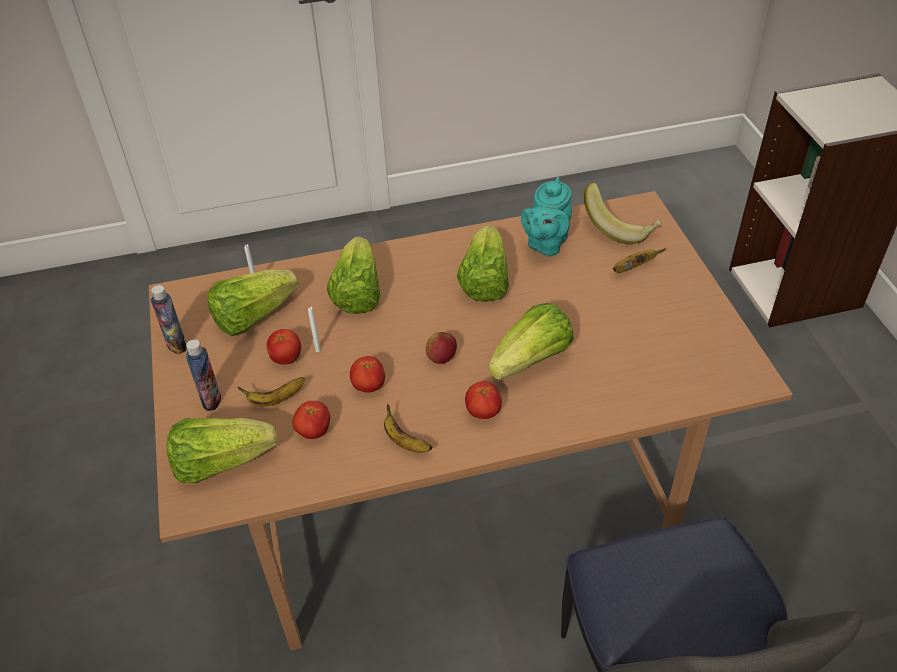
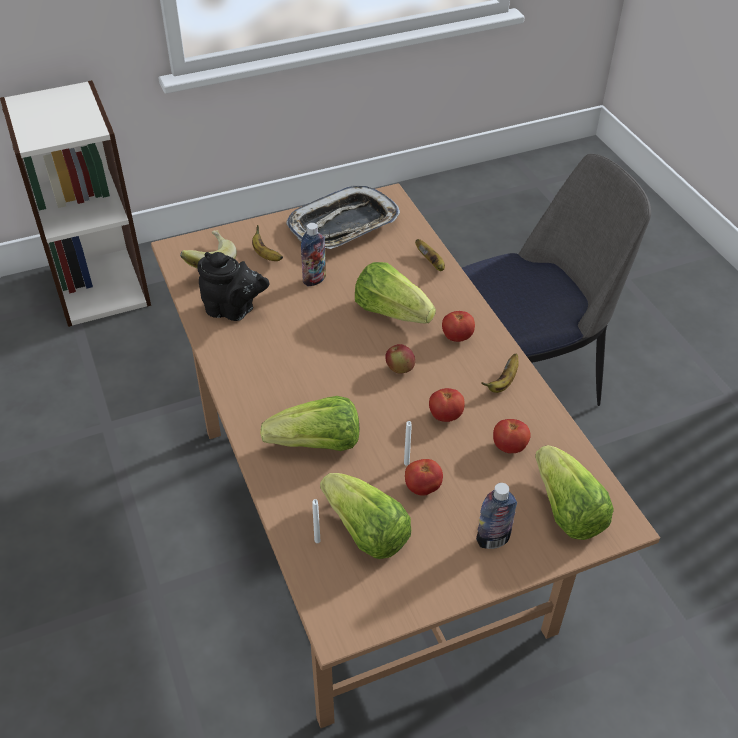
camera: 100 degrees left, 0 degrees up
(176, 344) = (422, 597): bottle -> bottle (314, 279)
(275, 399) = (479, 484): banana -> banana (431, 263)
(484, 281) = (291, 349): lettuce -> none
(545, 244) = (233, 310): turquoise teapot -> black teapot
(691, 332) = (343, 225): none -> tray

